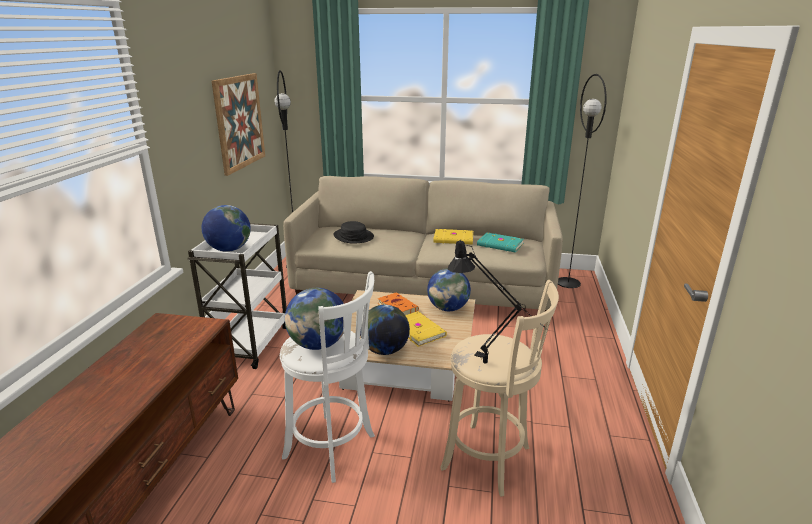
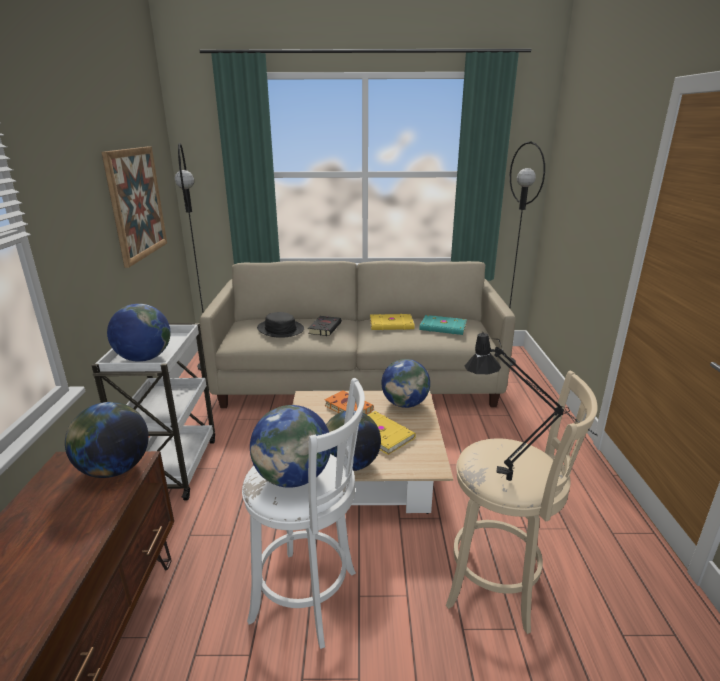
camera: 10 degrees left, 0 degrees up
(194, 328) = (114, 469): none -> globe
(392, 238) = (325, 328): none -> black book

